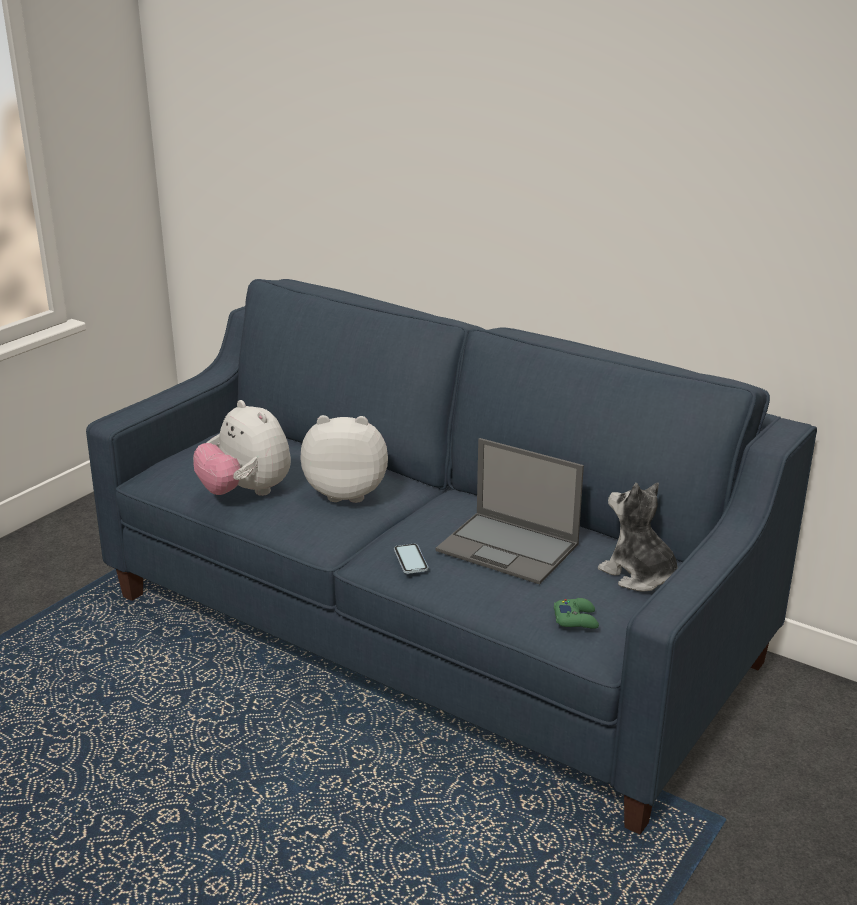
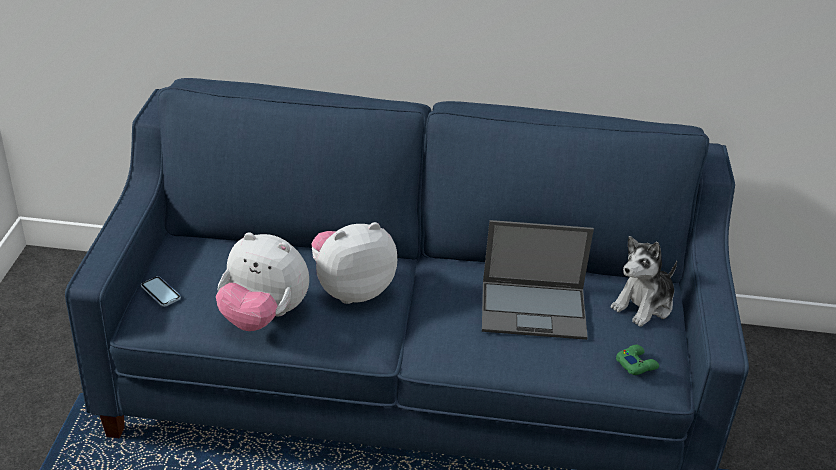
camera: 30 degrees left, 10 degrees up
(410, 560) = (467, 346): phone -> phone (160, 292)
(639, 575) = (644, 305): plush toy -> plush toy turned 60 degrees counterclockwise

